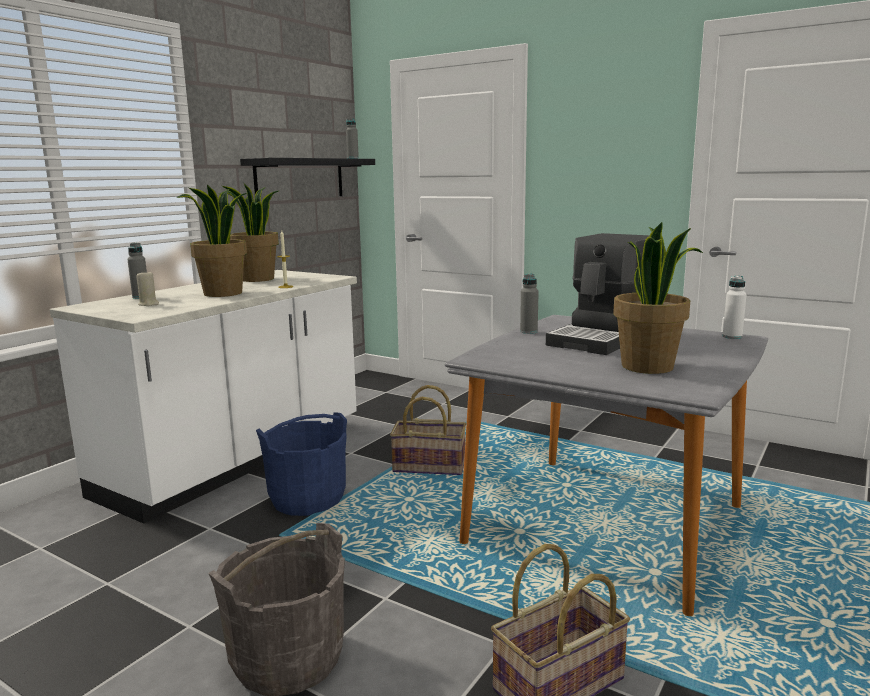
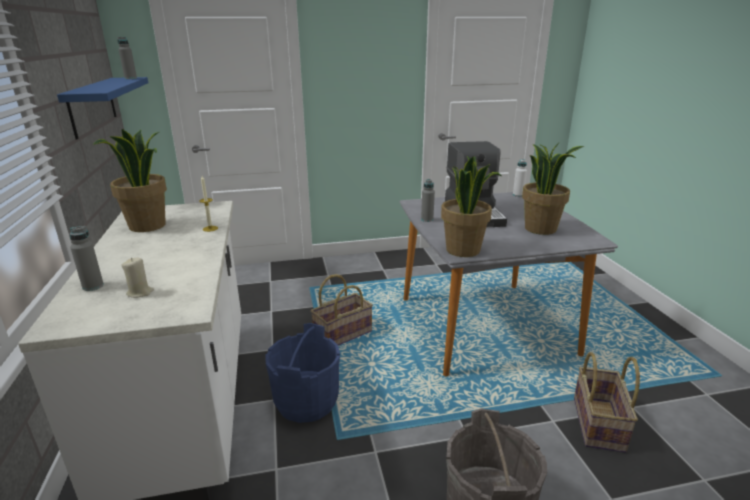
camera: 45 degrees left, 10 degrees up
(223, 293) = (175, 254): potted plant -> potted plant (463, 250)
(300, 178) = (92, 106): black shelf -> blue shelf

